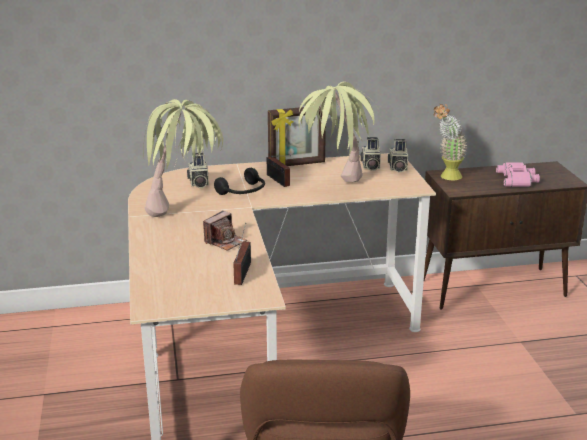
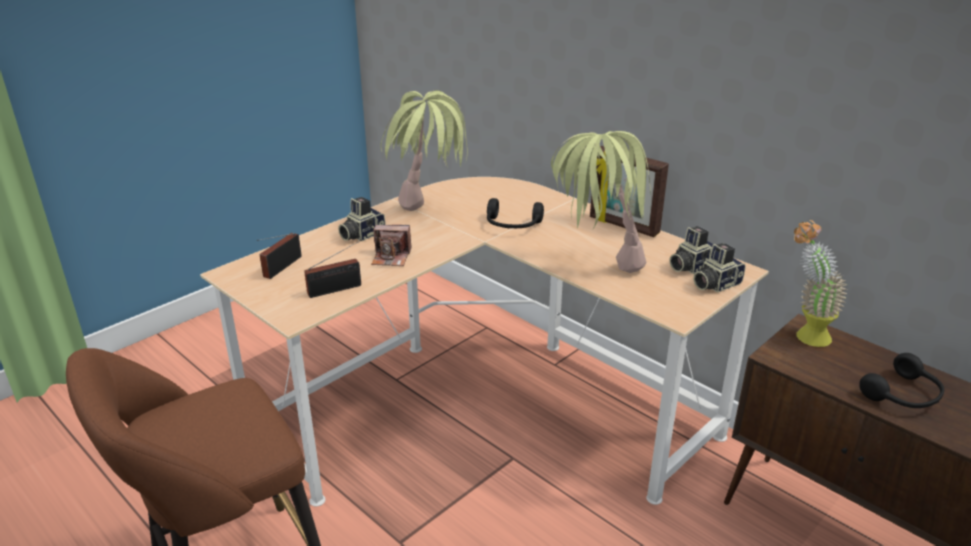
camera: 55 degrees right, 5 degrees up
(198, 183) = (501, 199): camera -> camera (361, 235)
(278, 181) = (566, 232): radio -> radio (280, 268)
(518, 179) = (903, 396): pink binoculars -> black headphones

